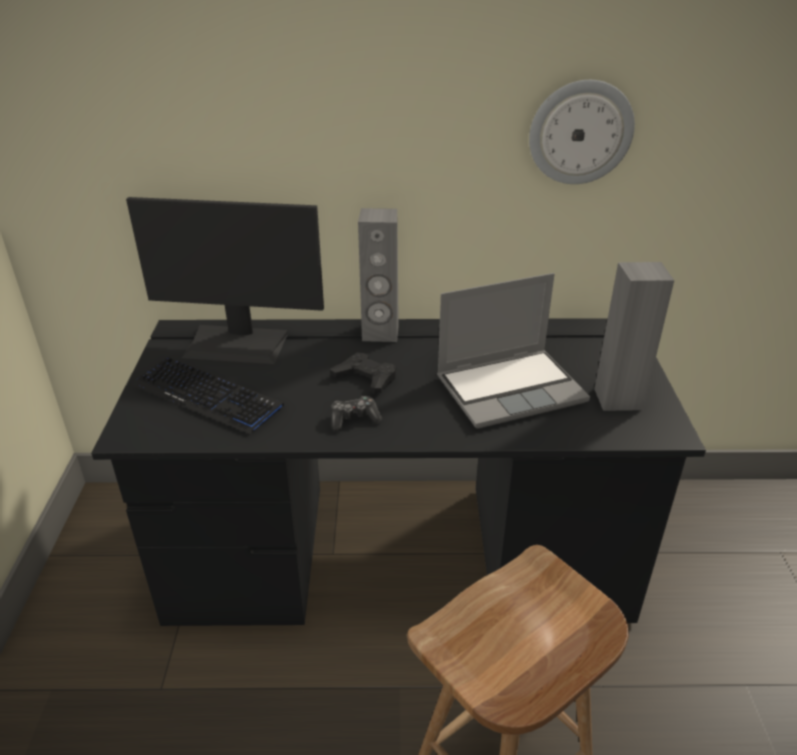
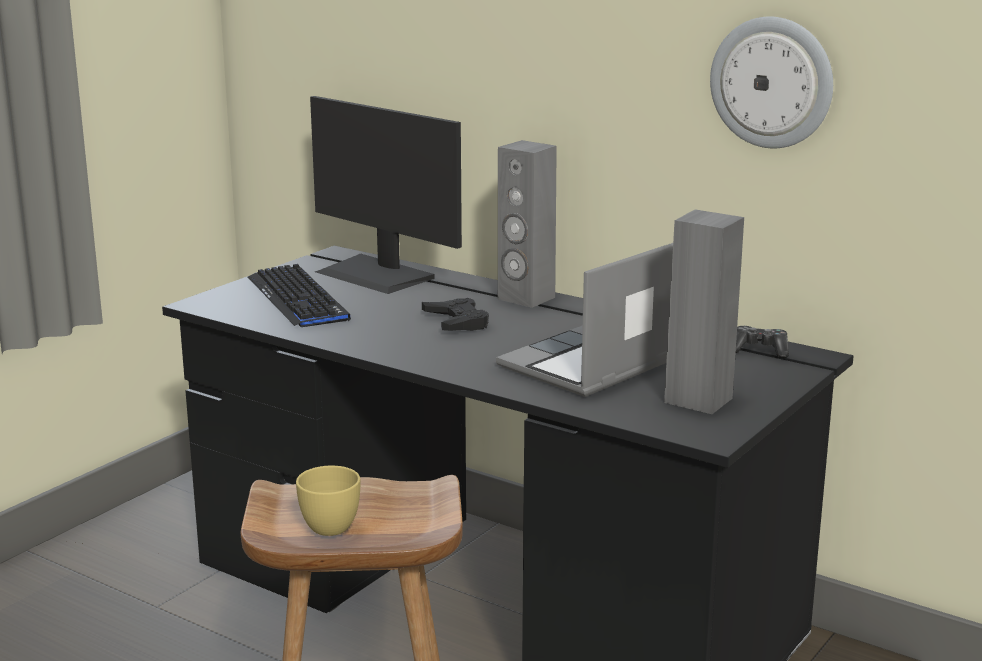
camera: 35 degrees right, 15 degrees down
(354, 419) = (399, 343): game controller -> game controller (759, 351)
(511, 388) = (591, 364): laptop -> laptop turned 120 degrees clockwise
(522, 657) = (327, 524): none -> yellow cup

